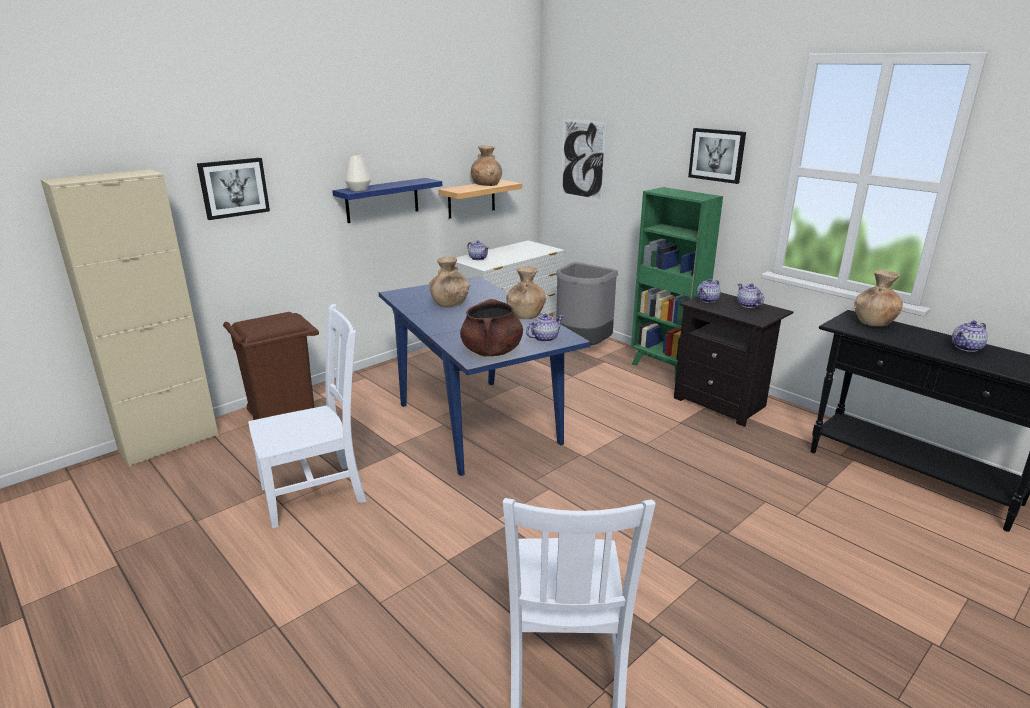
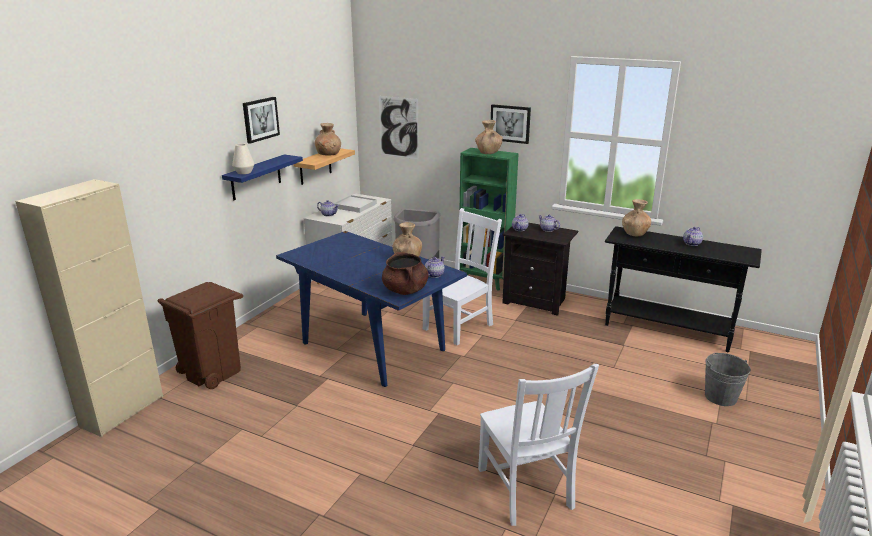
camera: 20 degrees left, 0 degrees up
(234, 188) = (153, 184): picture -> picture (260, 119)
(317, 493) = (283, 422): white chair -> white chair (460, 326)
(449, 303) = (342, 257): brown vase -> brown vase (488, 152)
(516, 252) = (355, 206): none -> white tray
(965, 602) = (720, 397): none -> grey bucket

